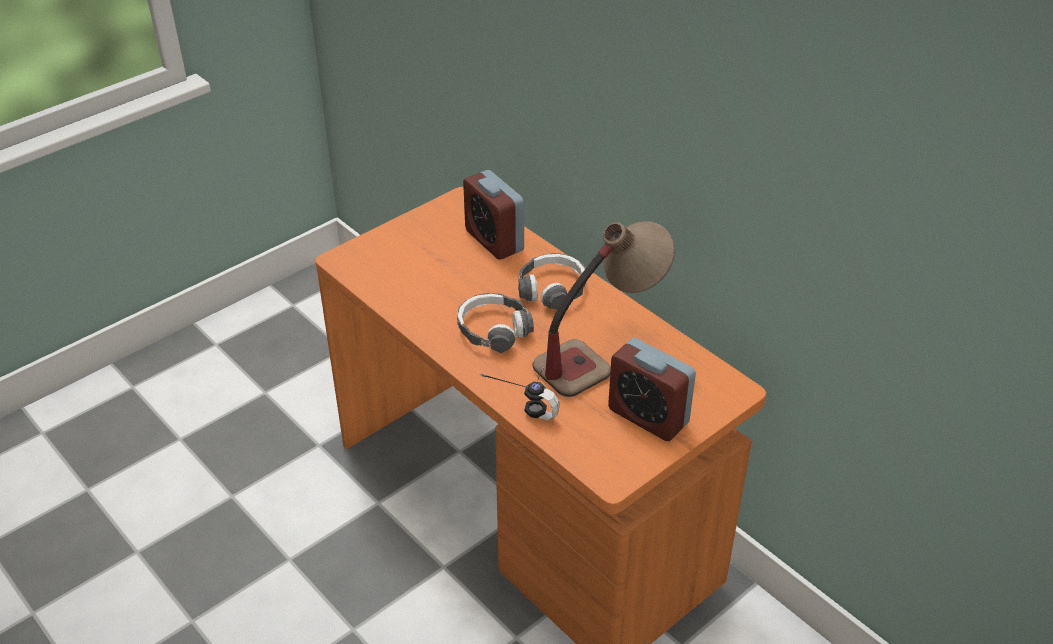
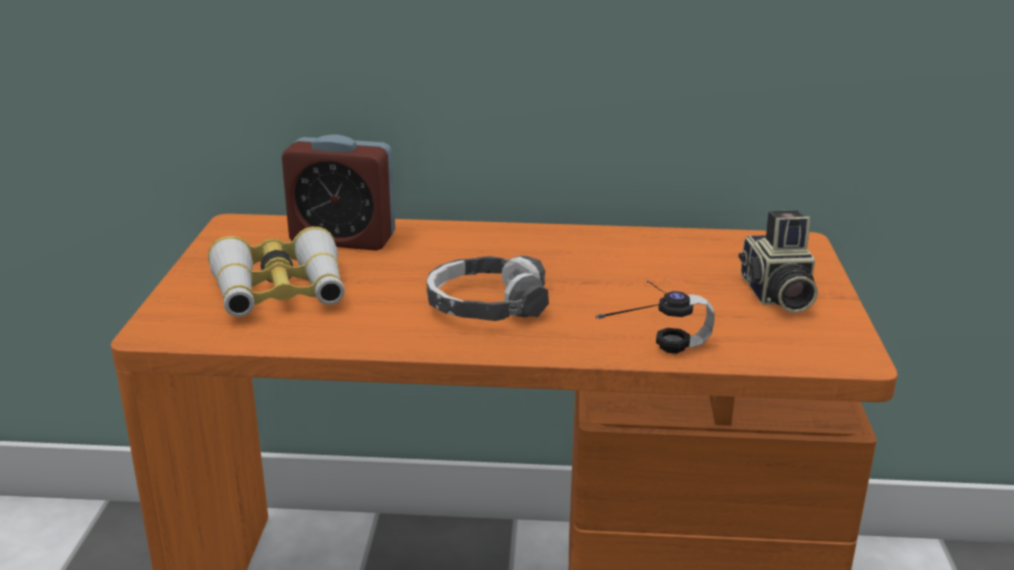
camera: 45 degrees left, 15 degrees down
(417, 264) = (280, 292): none -> binoculars
(552, 289) = (484, 248): headphones -> none
(600, 354) = (635, 273): table lamp -> none
(648, 416) = (775, 295): alarm clock -> camera

